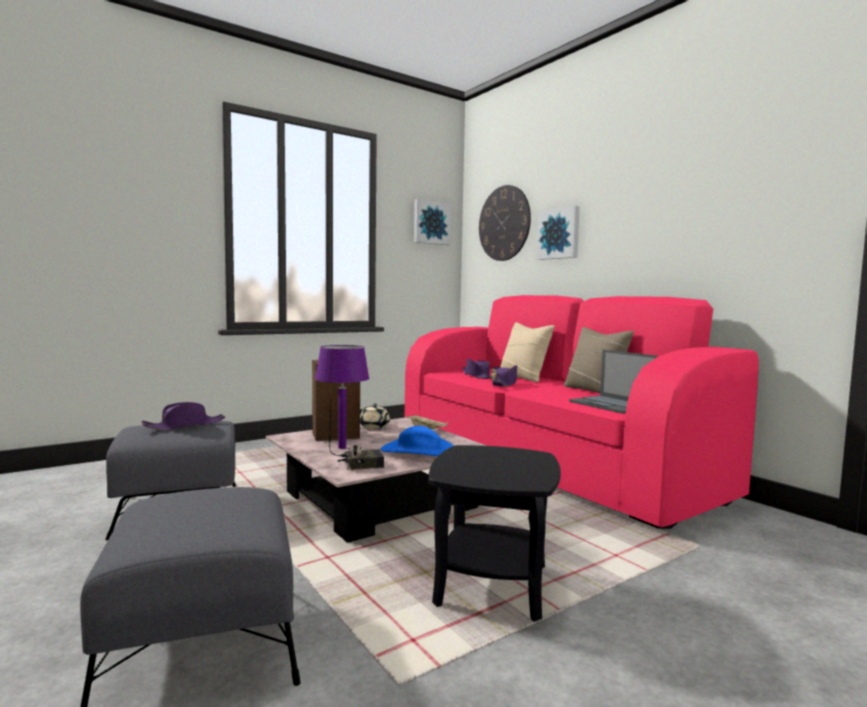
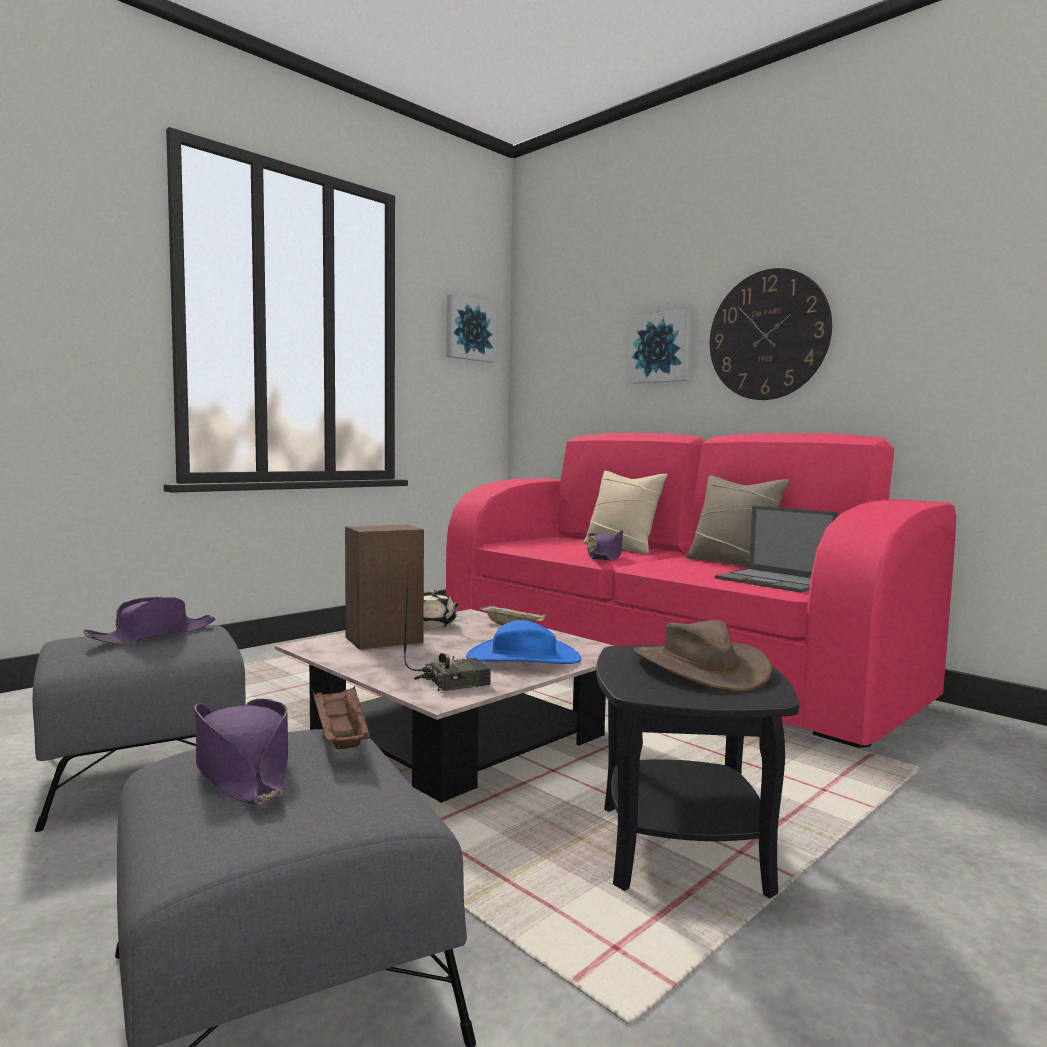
camera: 10 degrees left, 0 degrees up
(250, 492) = (340, 737): none -> brown tray
(342, 447) = (406, 658): purple table lamp -> none
(477, 376) = (557, 547): purple hat -> purple hat (242, 768)
(504, 223) = (576, 332): wall clock -> wall clock (768, 335)
(504, 462) = (699, 668): none -> brown hat

